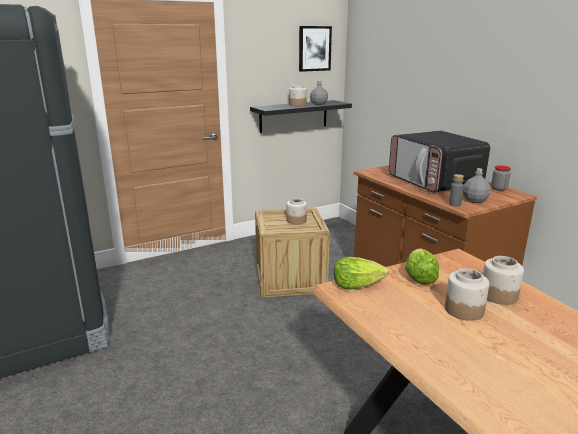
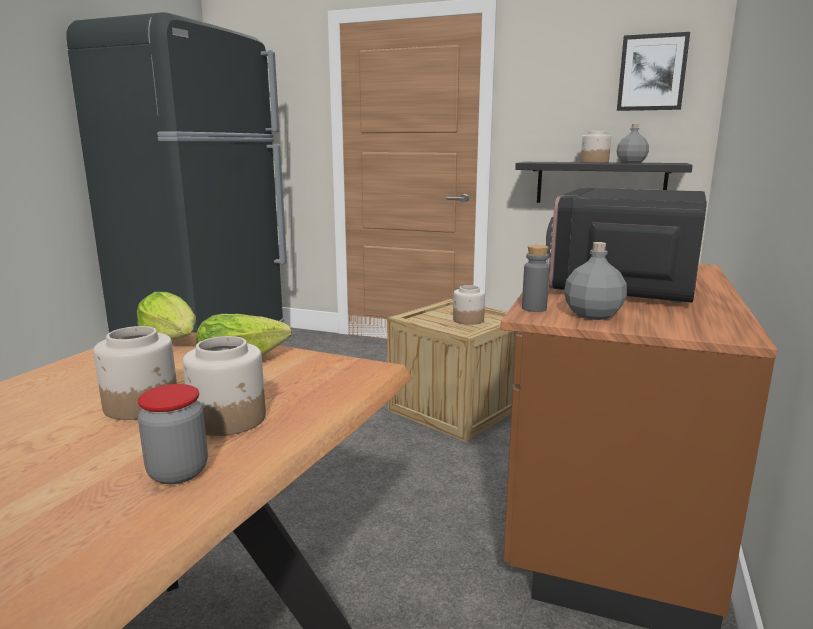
camera: 50 degrees right, 5 degrees down
(499, 189) = (721, 319): jar -> jar (178, 472)

